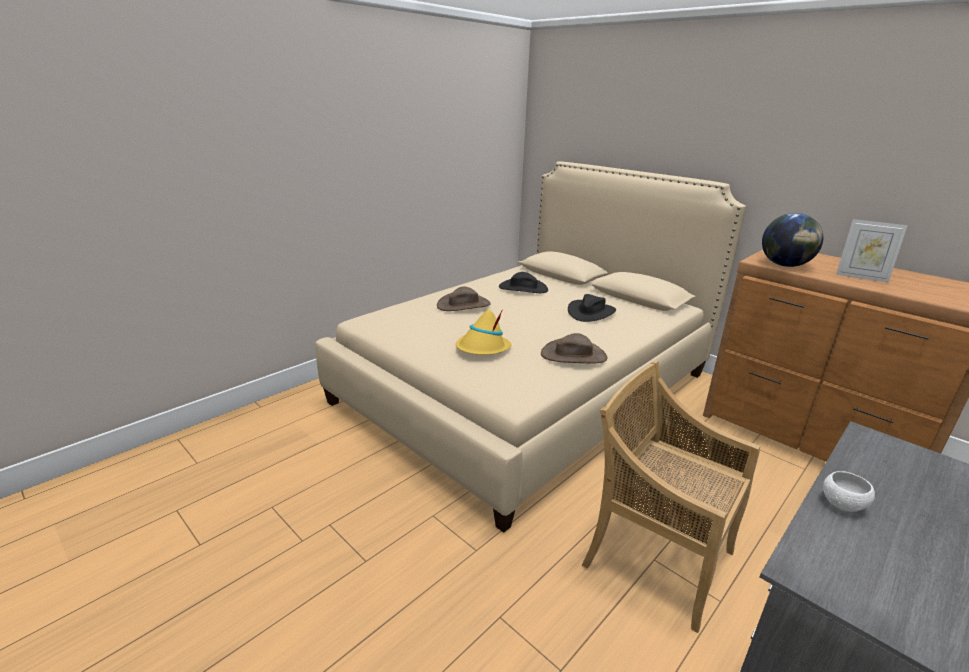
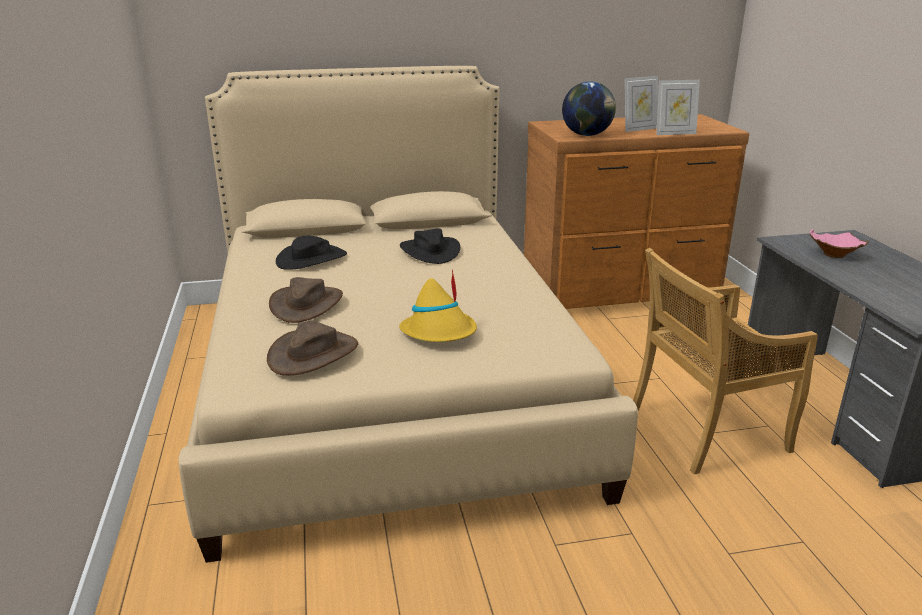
camera: 55 degrees left, 0 degrees up
(573, 355) = (514, 293): brown hat -> brown hat (313, 354)
(842, 504) = (855, 281): white bowl -> none
(889, 291) = (674, 133): none -> picture frame
(898, 479) = (834, 255): none -> pink bowl

